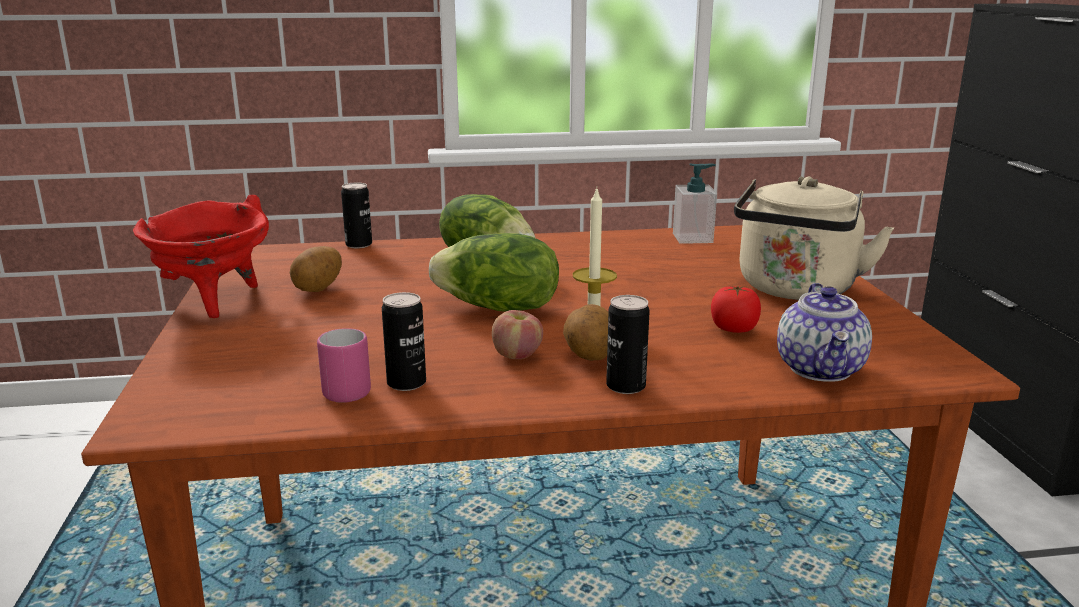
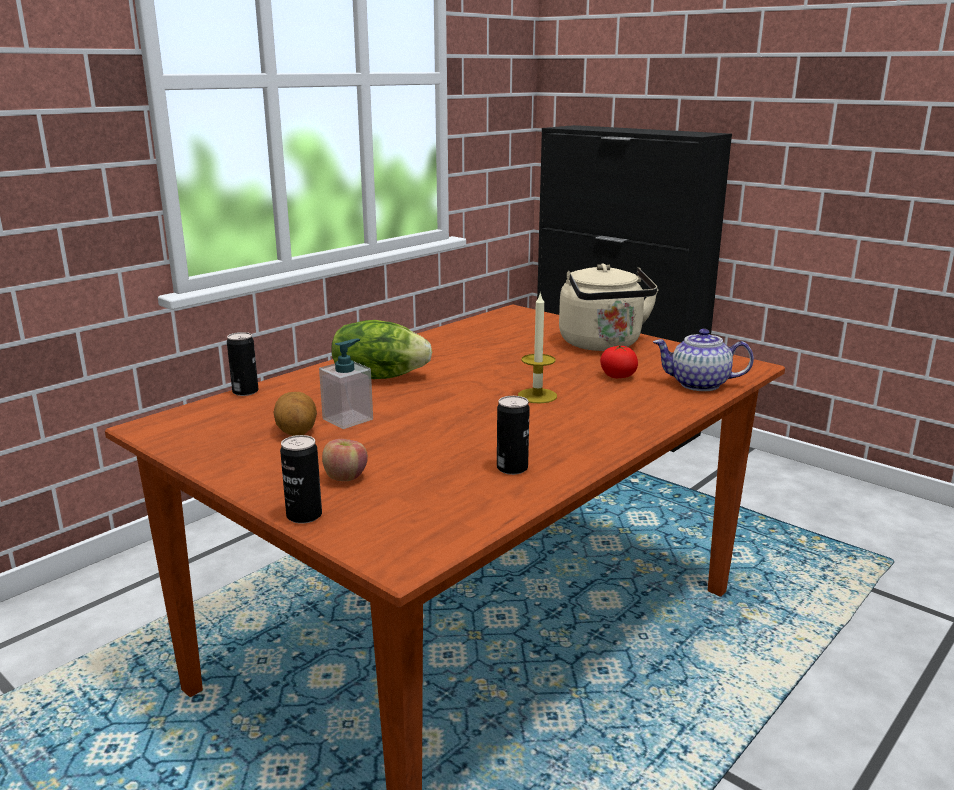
camera: 40 degrees left, 0 degrees up
(213, 301) = (228, 469): red cooking pot -> none
(342, 390) = (483, 487): pink mug -> none
(498, 308) = (461, 405): lettuce -> none
(517, 355) = (538, 429): apple -> apple (345, 477)
(589, 357) = (579, 416): potato -> none
(626, 386) = (631, 425): can -> can (304, 516)
(693, 238) = (481, 326): soap dispenser -> soap dispenser (348, 419)
(821, 369) = (698, 384): teapot -> teapot turned 135 degrees clockwise

